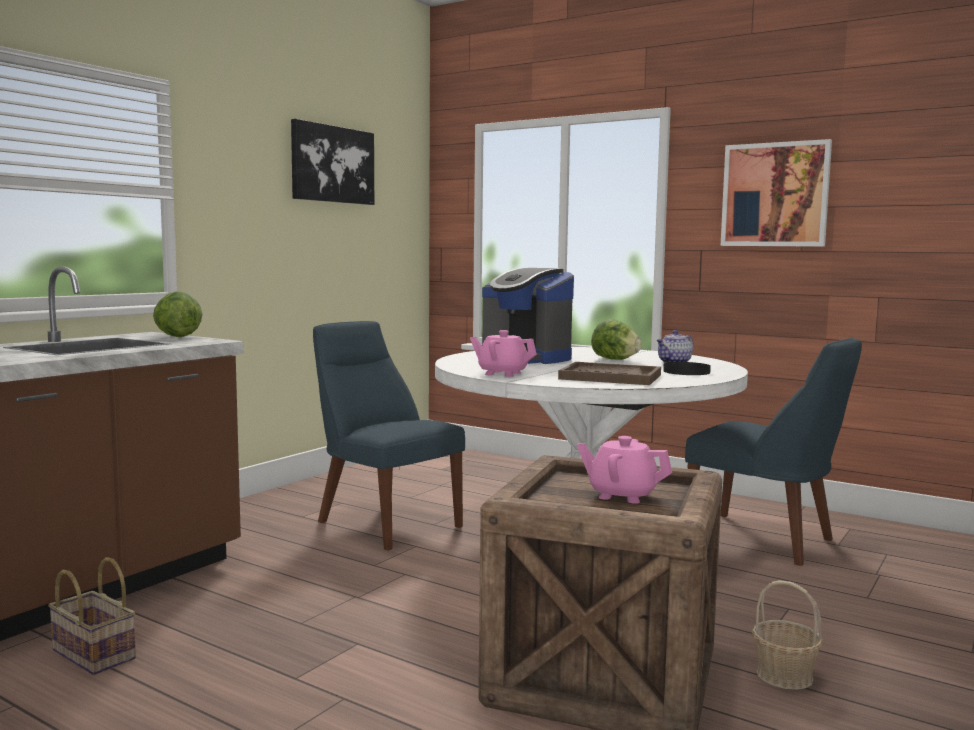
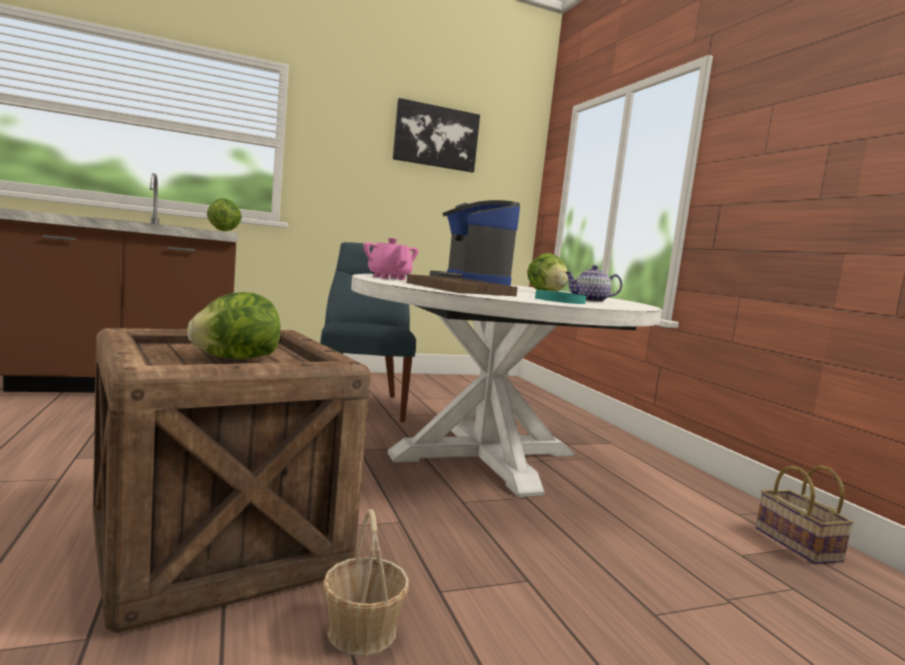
camera: 35 degrees right, 0 degrees up
(91, 654) = (45, 410): basket -> basket (794, 543)
(622, 495) = (235, 359): pink teapot -> lettuce
(687, 371) = (560, 300): black plate -> turquoise plate
(765, 541) = (652, 519): blue chair -> none
(775, 195) = (798, 133): picture -> none

